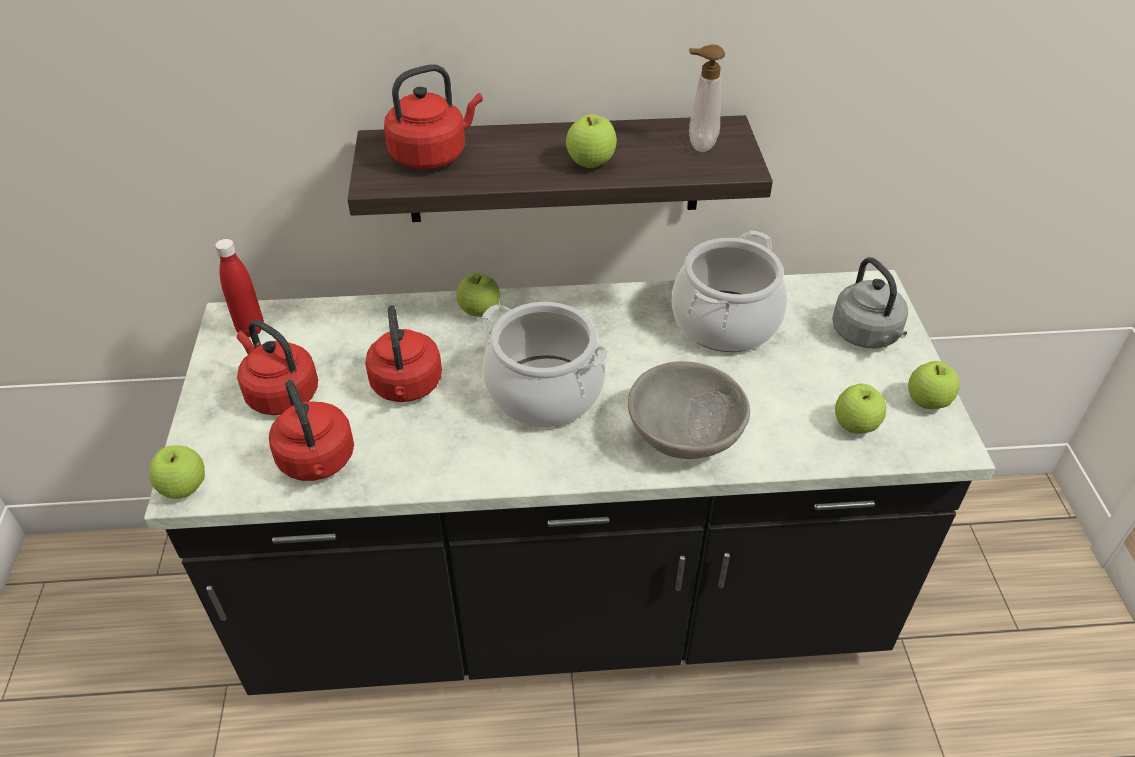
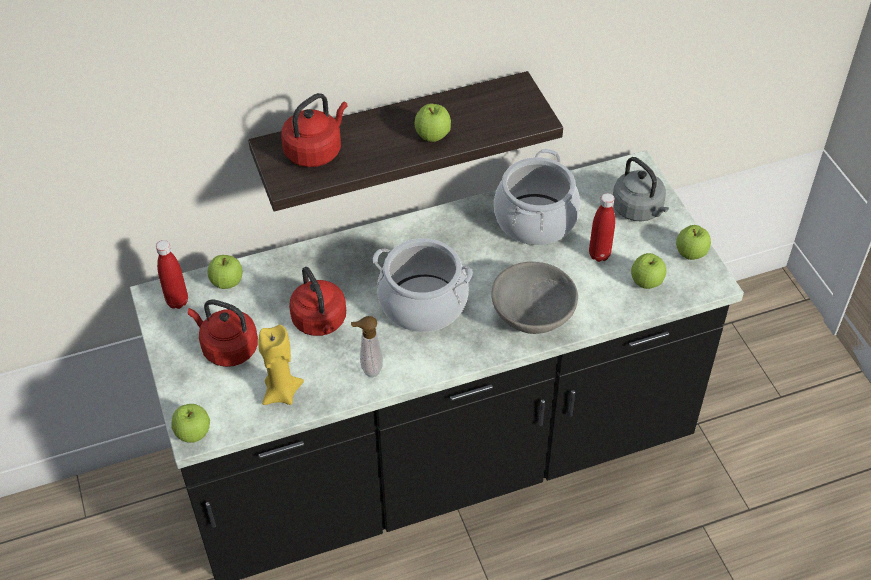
camera: 15 degrees left, 5 degrees up
(318, 462) = (281, 393): red kettle -> yellow candle
(479, 311) = (349, 249): apple -> apple (227, 283)
(698, 145) = (503, 105): soap dispenser -> soap dispenser (369, 368)
(798, 379) = (599, 255): none -> red bottle

